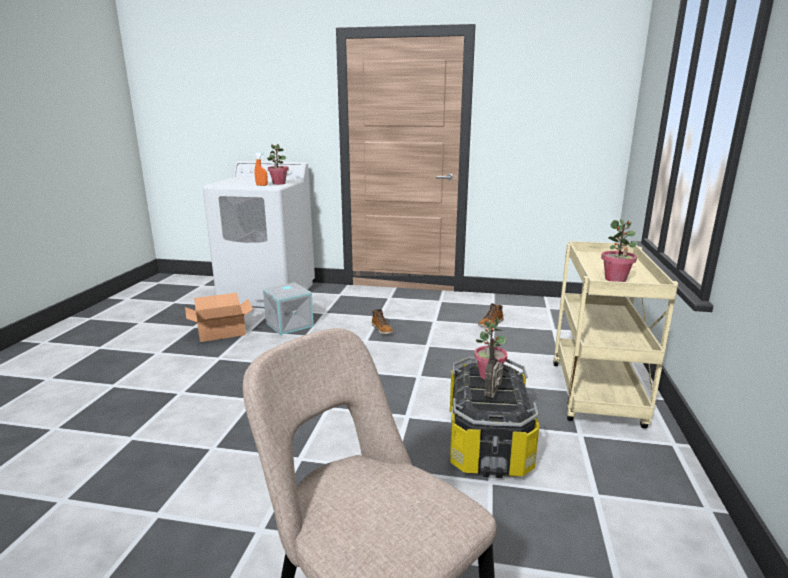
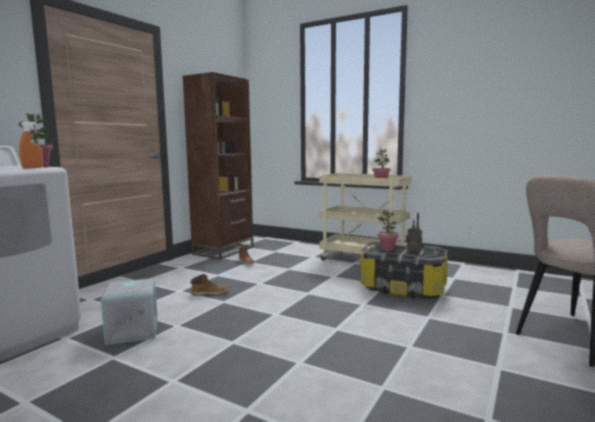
camera: 70 degrees left, 10 degrees down
(221, 332) = (84, 377): cardboard box -> none
(518, 304) = (223, 250): none -> brown bookcase

